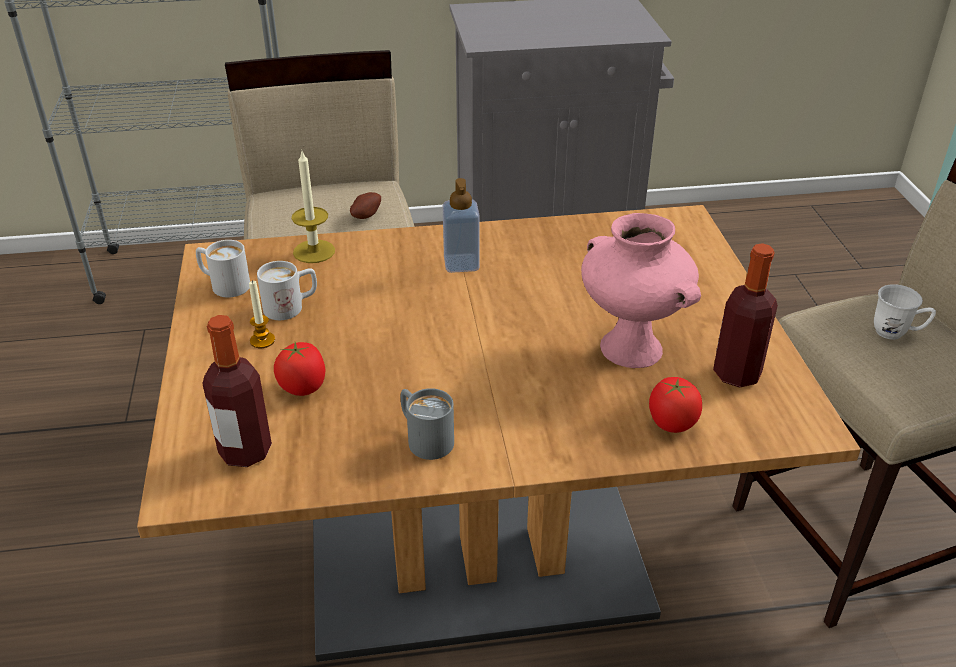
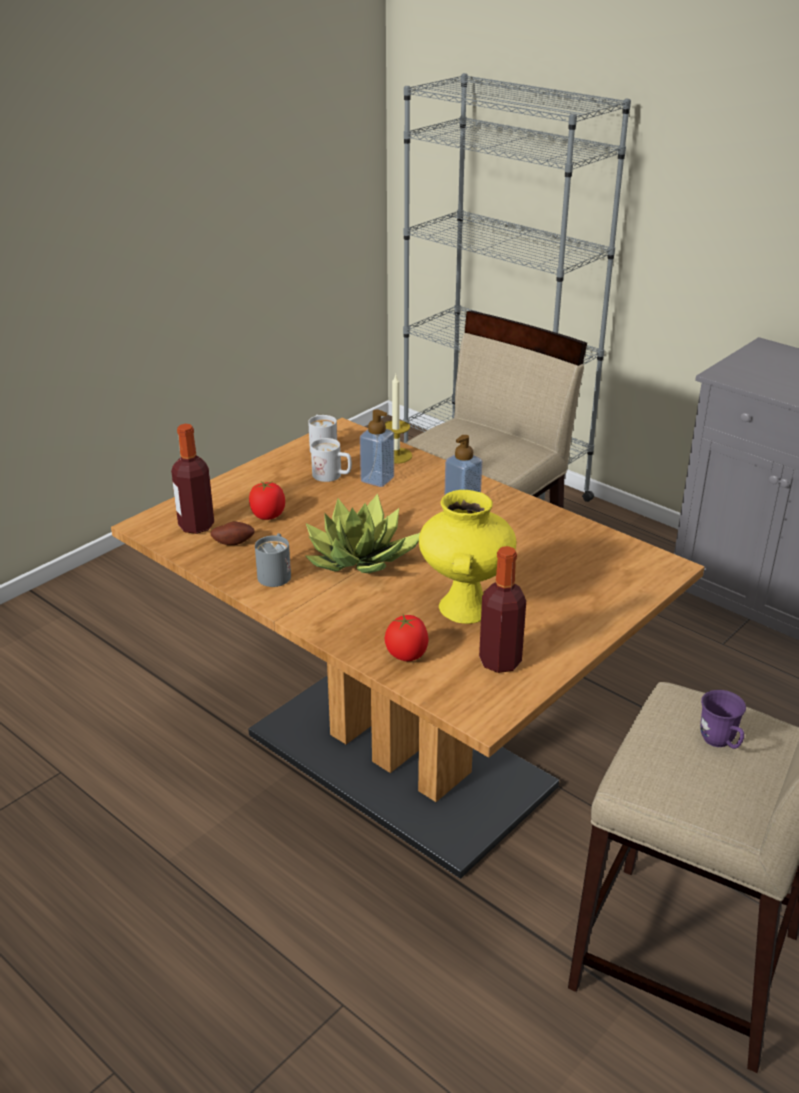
camera: 50 degrees right, 5 degrees down
(262, 340) = (290, 484): candle -> none
(341, 284) = (377, 479): none -> soap dispenser
(365, 215) = (492, 460): potato -> potato (233, 542)
(470, 366) = (361, 558): none -> potted plant
(628, 349) = (464, 606): pink vase -> yellow vase
(896, 333) = (720, 743): white mug -> purple mug

